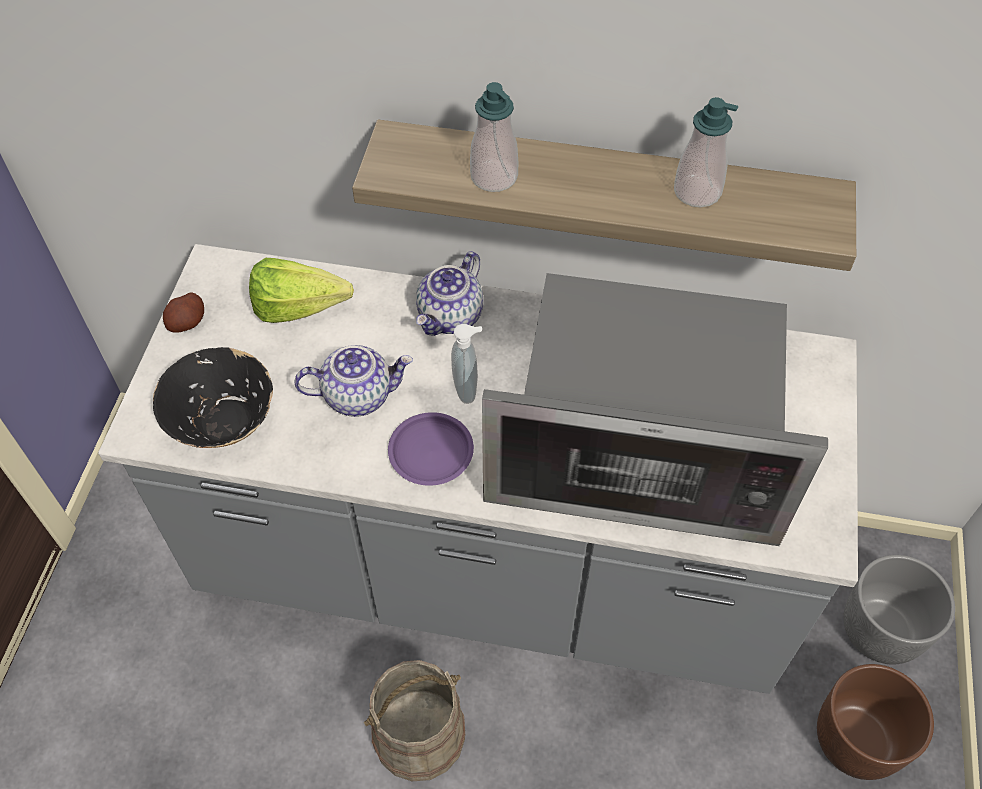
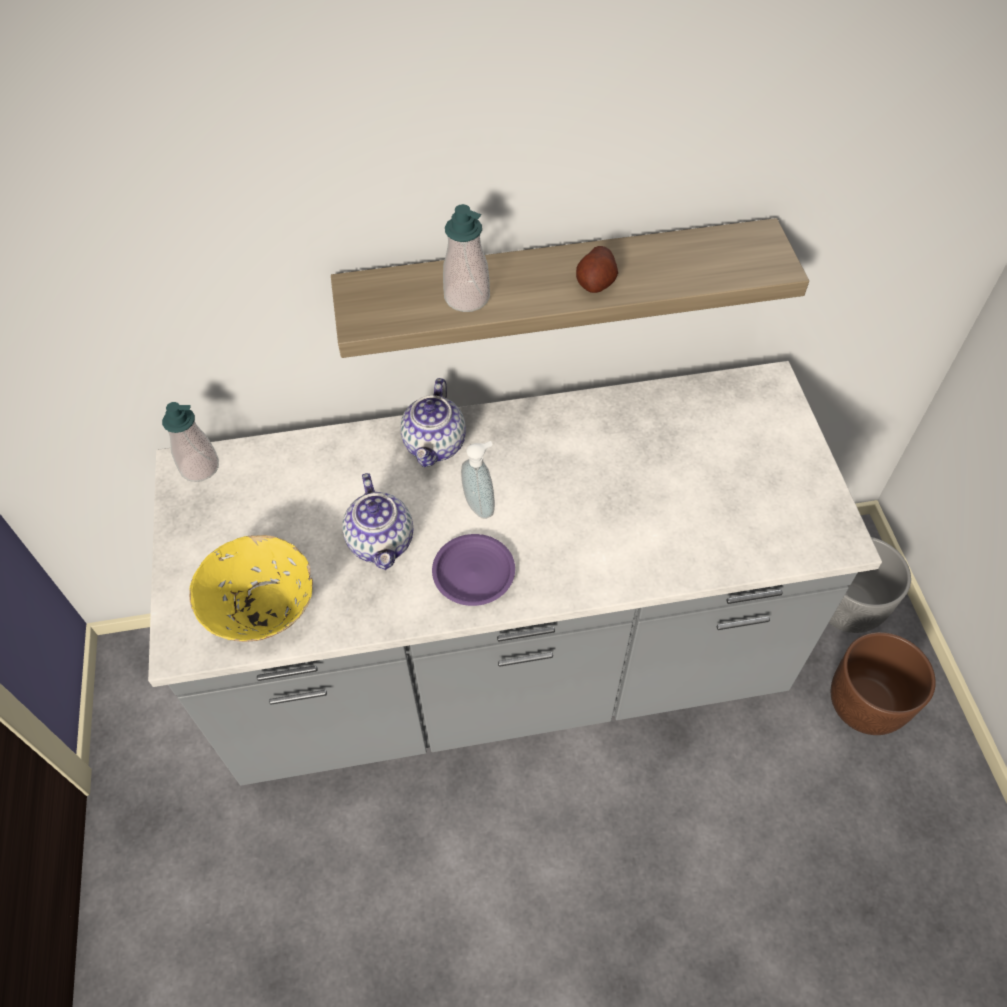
camera: 20 degrees left, 0 degrees up
(187, 322) = (183, 526): potato -> potato (596, 283)
(223, 421) = (262, 608): black bowl -> yellow bowl
(306, 310) = (296, 479): lettuce -> none
(358, 395) = (382, 542): teapot -> teapot turned 105 degrees clockwise
(419, 733) = (502, 838): beige bucket -> none
(637, 458) = (657, 519): microwave -> none
(697, 192) = (652, 262): soap dispenser -> soap dispenser (200, 467)

